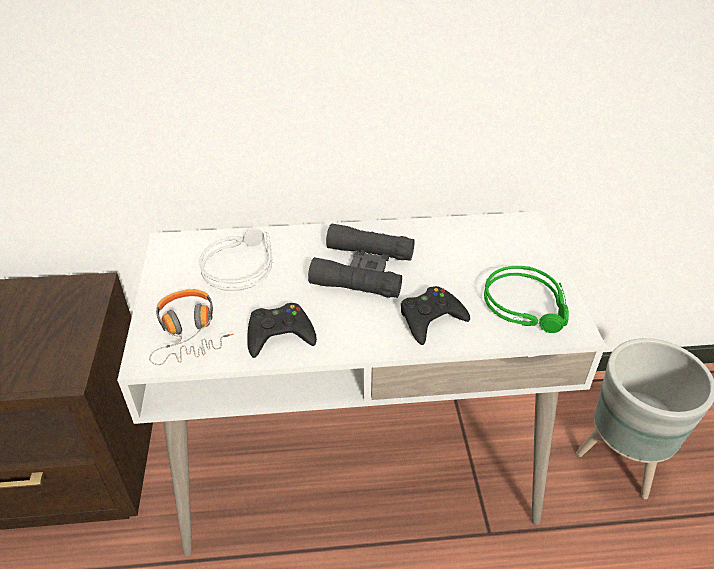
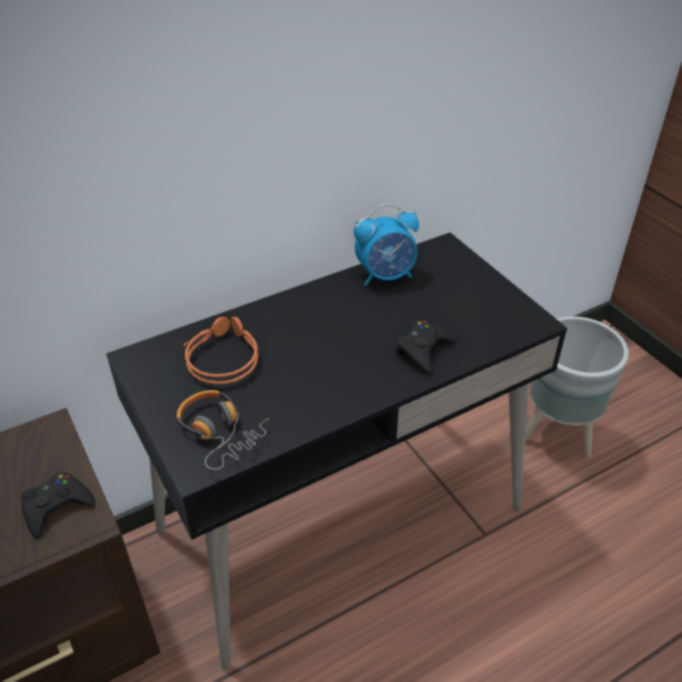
camera: 25 degrees left, 0 degrees up
(239, 265) = (221, 356): grey headphones -> orange headphones
(279, 335) = (305, 406): black game controller -> black game controller (56, 507)
(357, 462) = (340, 519): white desk -> black desk
(363, 270) = (338, 326): black binoculars -> none
(442, 235) = (386, 275): none -> alarm clock
(528, 305) = (492, 314): green headphones -> none

